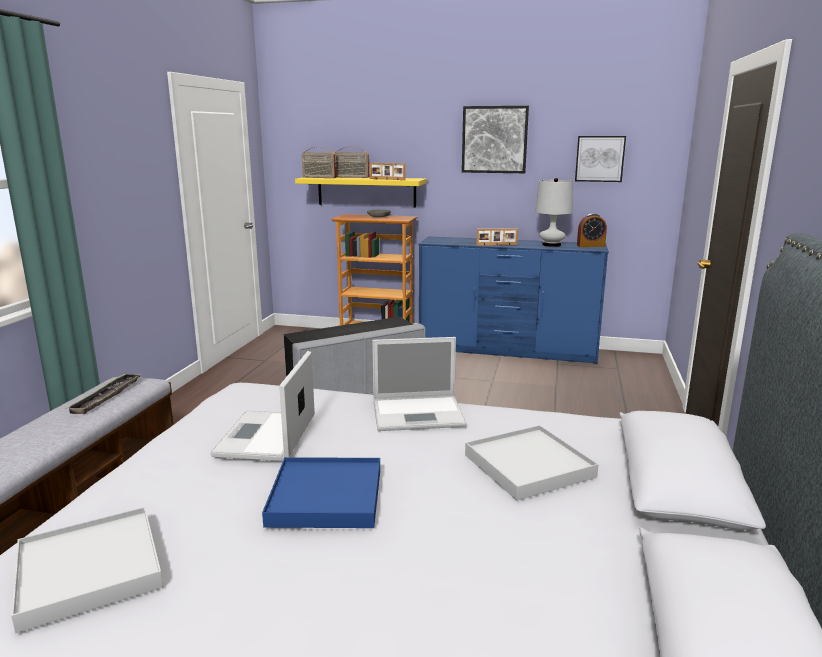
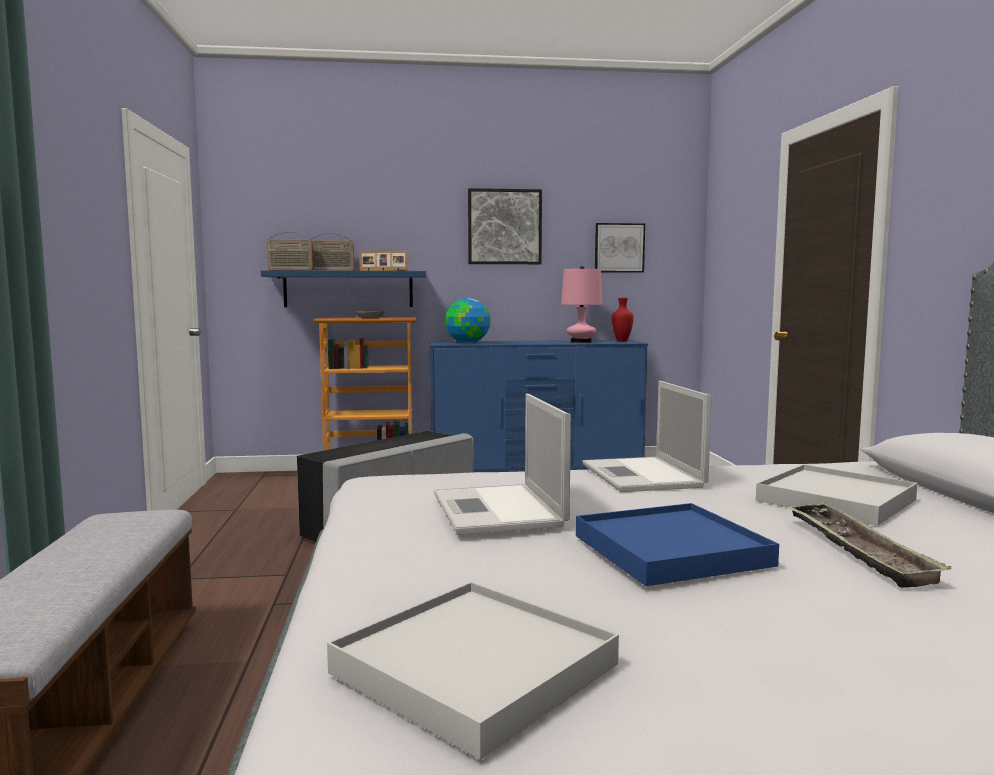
camera: 20 degrees left, 10 degrees down
(106, 397) = (114, 534): tray -> tray (857, 550)
(366, 191) = (348, 289): yellow shelf -> blue shelf
(420, 413) = (643, 476): laptop -> laptop turned 105 degrees clockwise
(452, 241) = (467, 343): none -> globe
(497, 245) = (523, 343): picture frame -> none
(551, 245) = (581, 342): white table lamp -> pink table lamp
(590, 246) = (622, 341): alarm clock -> red vase

